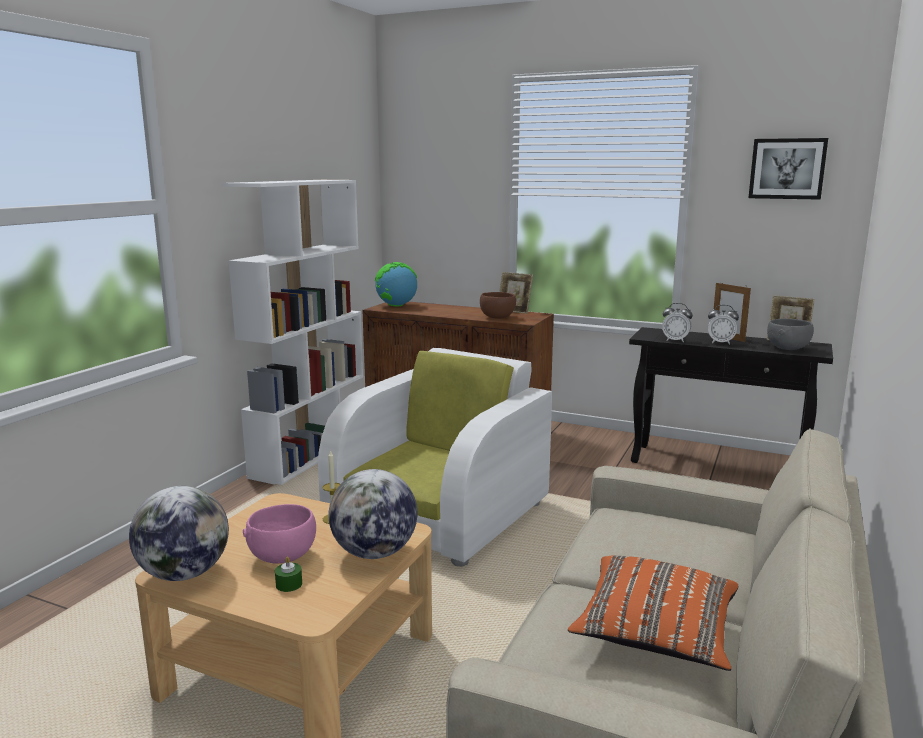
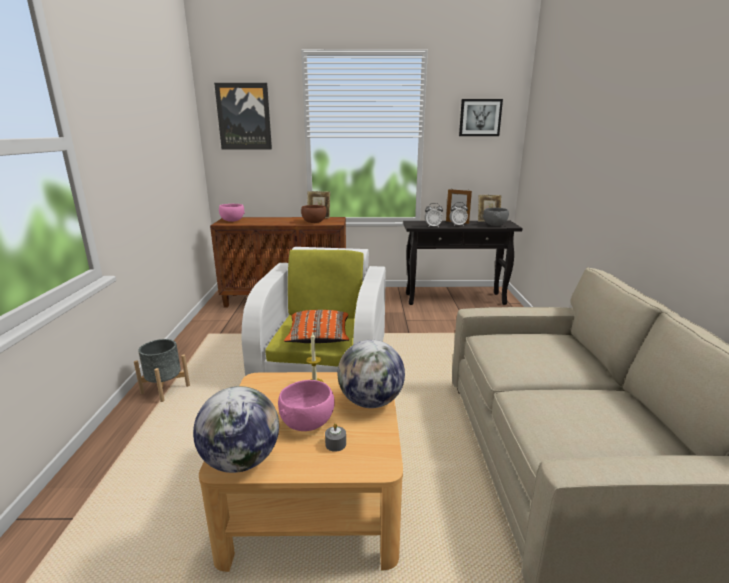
camera: 25 degrees left, 5 degrees up
(236, 506) = (165, 390): none -> grey planter
(289, 584) = (335, 444): green candle -> grey candle
(310, 454) = (195, 338): white bookcase -> none
(396, 306) = (232, 221): globe -> pink bowl
(433, 166) = (244, 116): none -> picture
(655, 634) = (595, 409): orange pillow -> orange pillow (318, 338)

